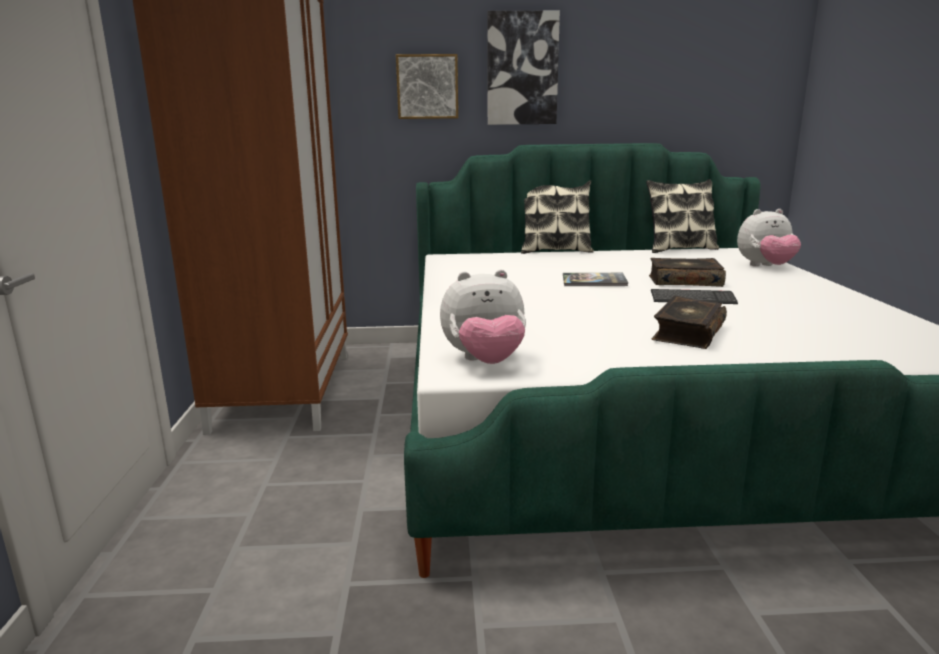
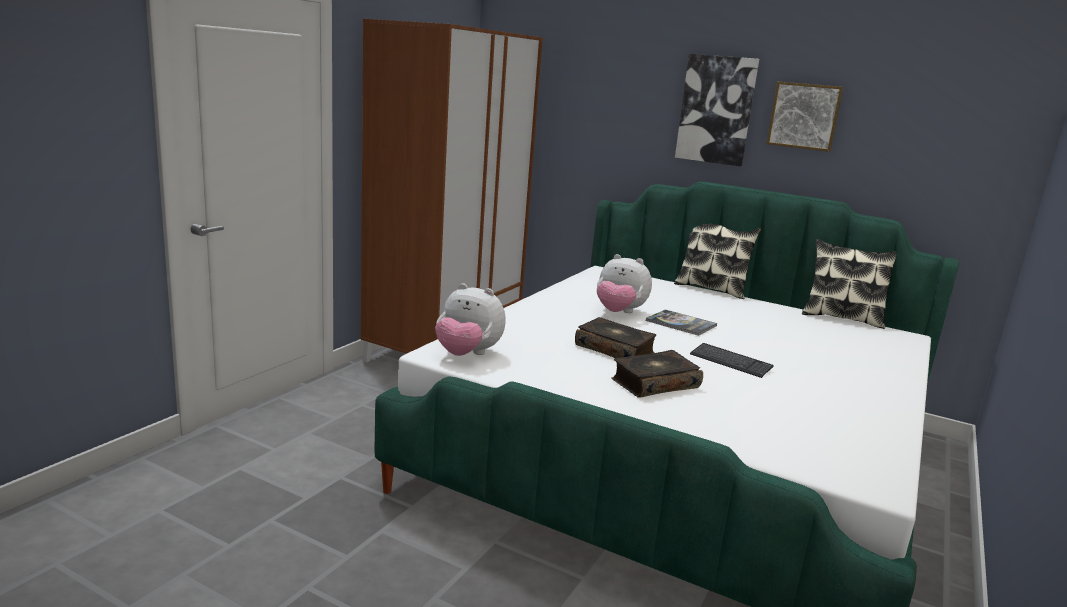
camera: 30 degrees right, 0 degrees up
(427, 87) = (628, 116): picture -> picture (804, 116)
(684, 281) = (763, 346): book -> book (615, 350)
(765, 267) = (887, 357): plush toy -> plush toy (619, 312)

